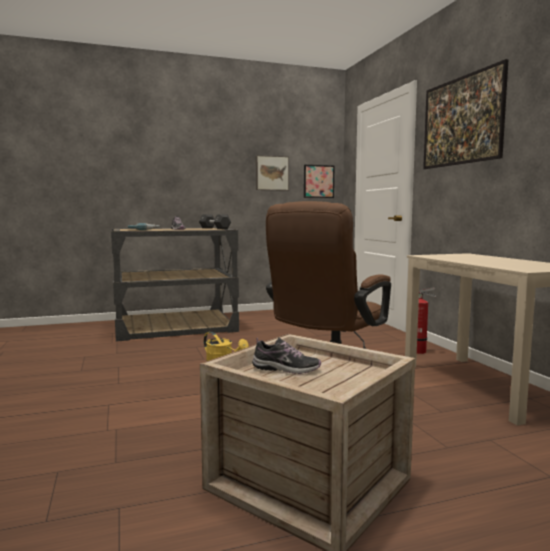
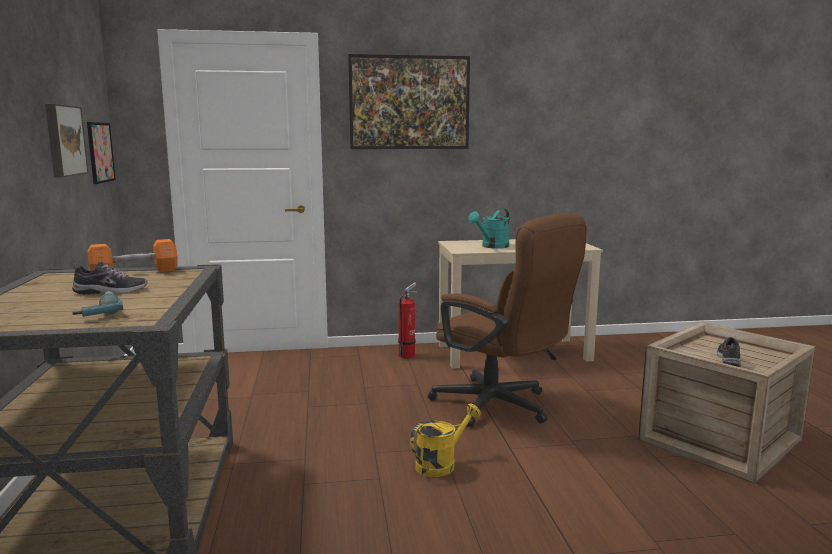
camera: 80 degrees left, 5 degrees up
(214, 228) = (135, 272): black dumbbell -> orange dumbbell
(462, 258) = (492, 247): none -> turquoise watering can

